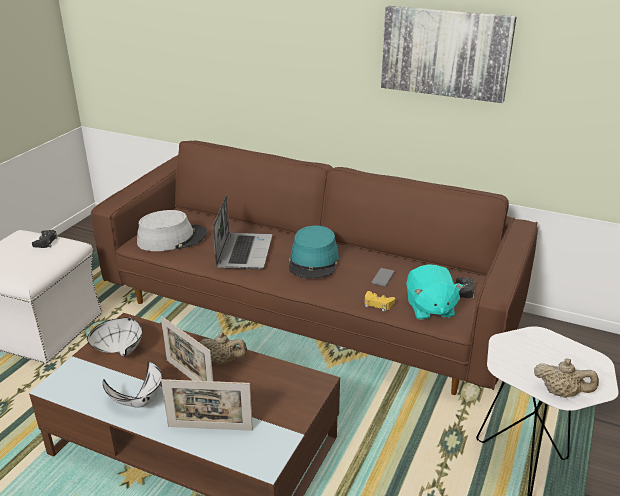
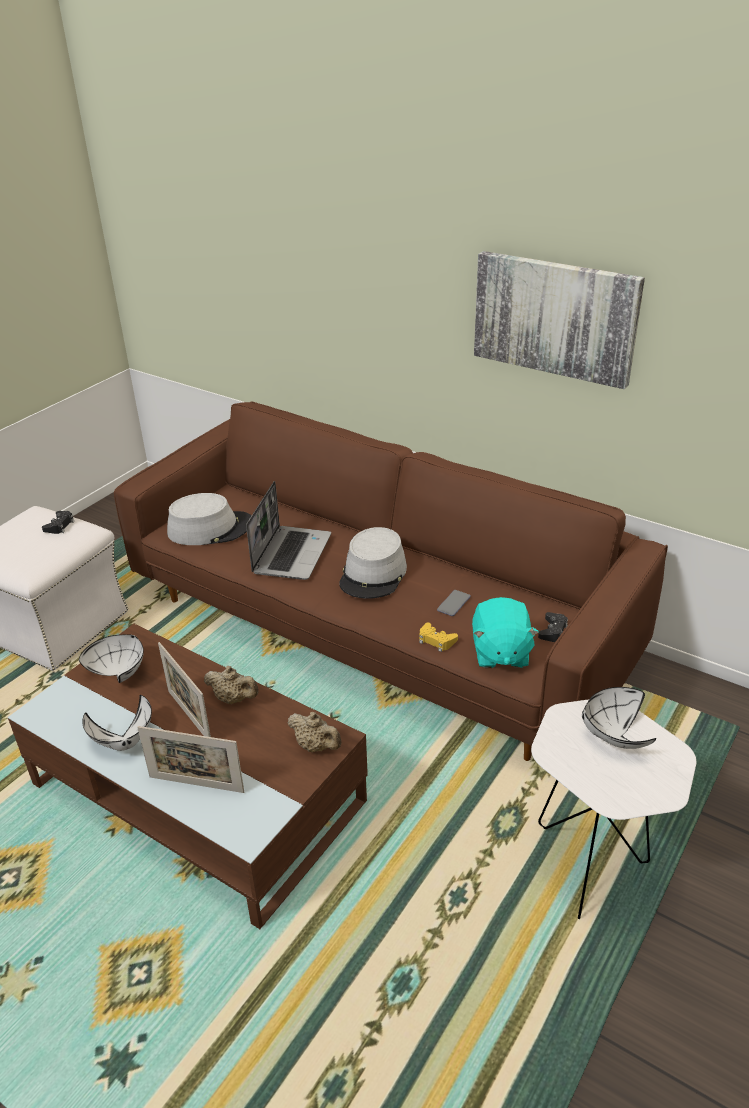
camera: 10 degrees right, 5 degrees up
(314, 261) = (373, 574): turquoise hat -> grey hat
(546, 353) = (613, 736): none -> white bowl
(561, 393) = (612, 794): beige teapot -> beige teapot (316, 746)

